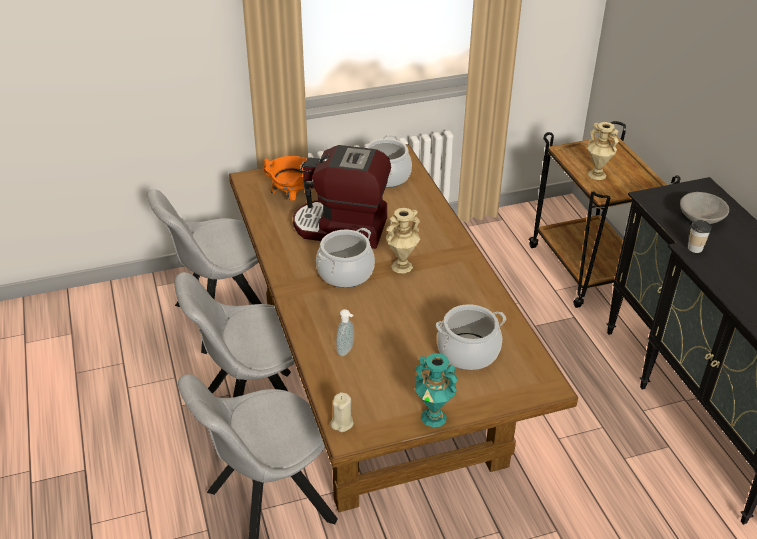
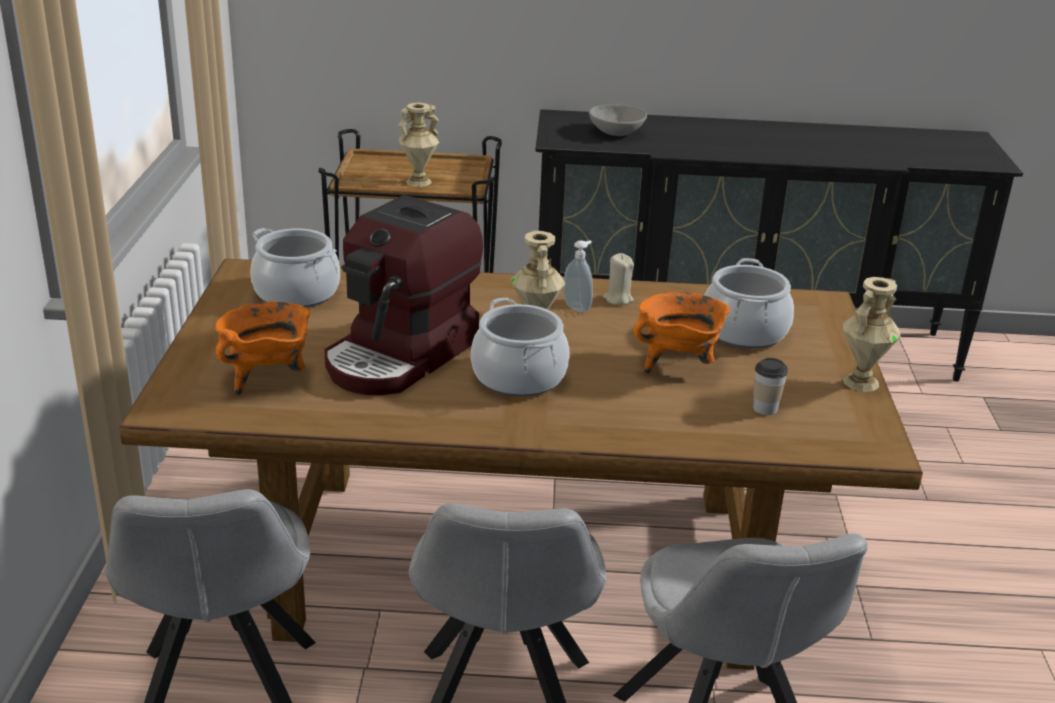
camera: 70 degrees left, 10 degrees down
(342, 423) = (855, 449): beige candle -> beige candle (618, 299)
(346, 351) = (703, 414): soap dispenser -> soap dispenser (578, 307)
(400, 330) = (678, 365): none -> orange cooking pot
(434, 417) = (860, 382): turquoise vase -> beige vase
(695, 248) = (667, 149): cup -> cup (765, 408)

